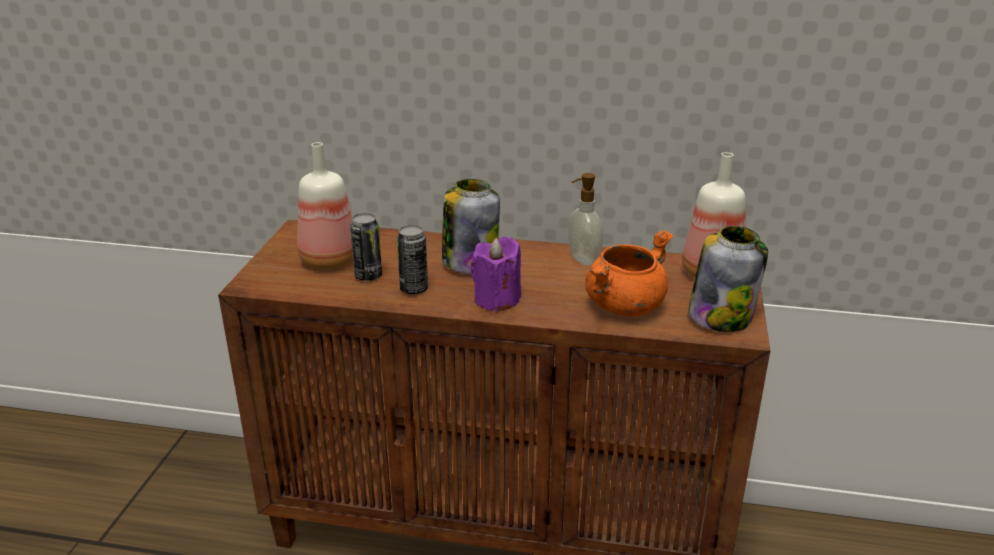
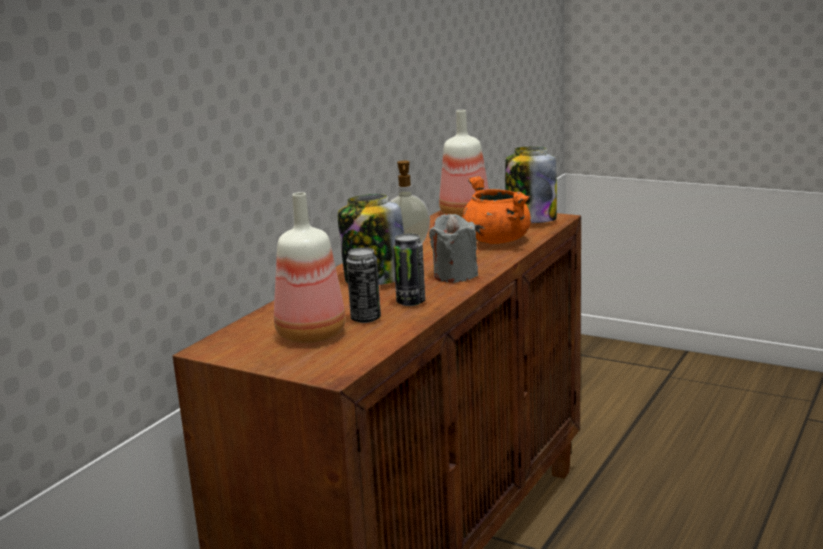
camera: 70 degrees left, 10 degrees down
(497, 299) = (455, 275): purple candle -> grey candle

